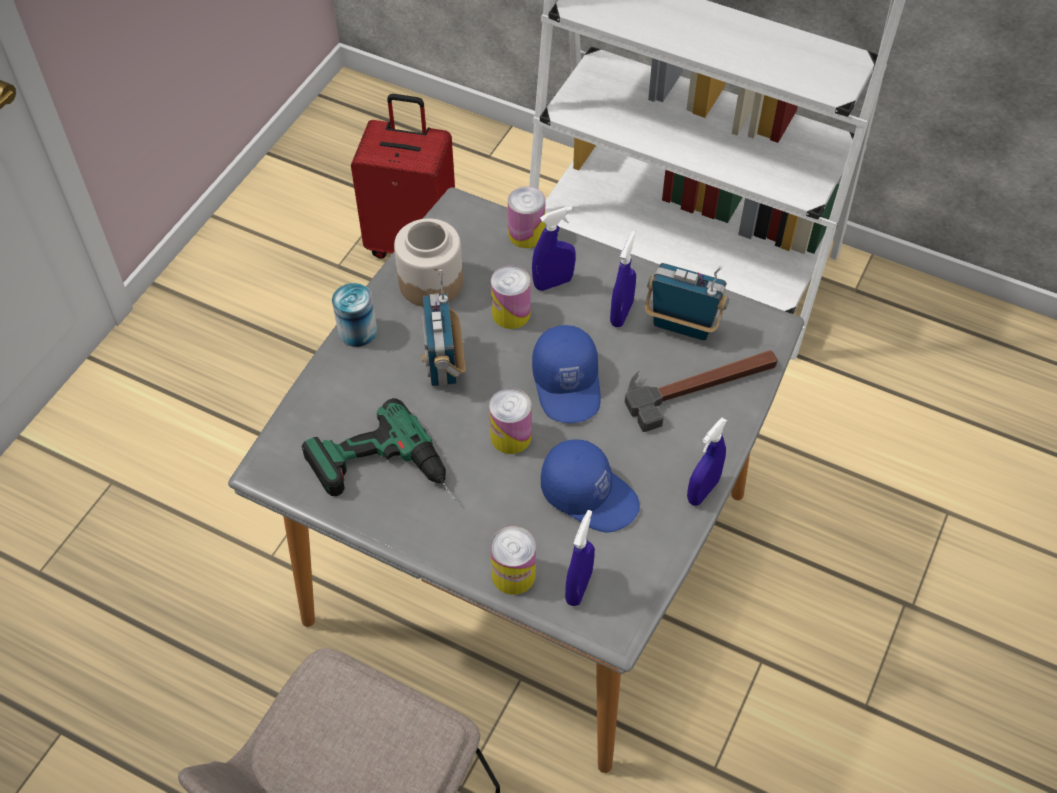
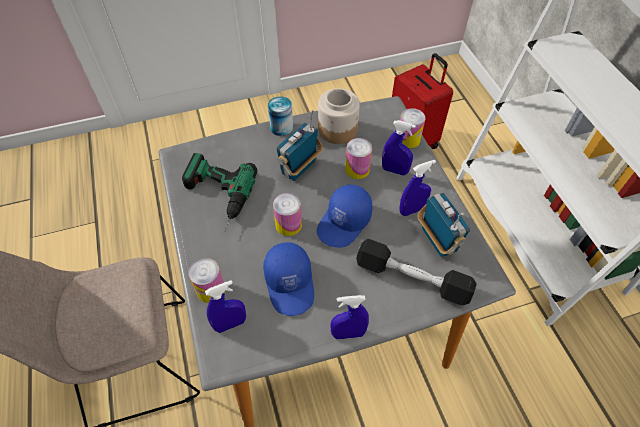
camera: 45 degrees right, 0 degrees up
(701, 385) = (412, 279): hammer -> black dumbbell

